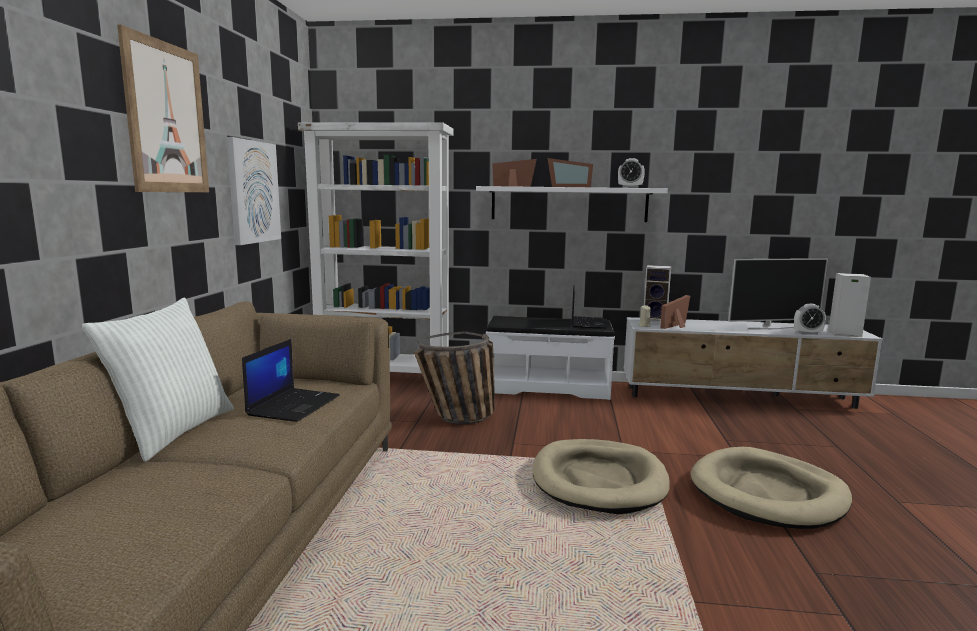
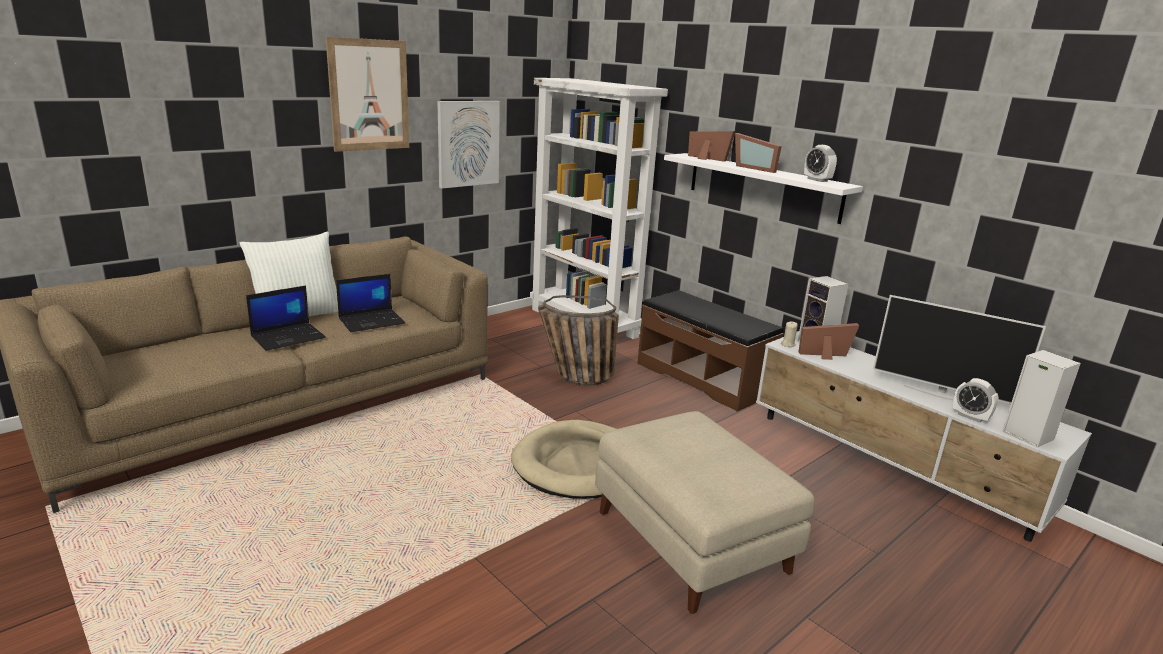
camera: 40 degrees right, 10 degrees up
(547, 387) = (703, 378): white bench -> brown bench
(587, 323) = (745, 324): laptop -> laptop (289, 337)
(768, 493) = (692, 542): beige dog bed -> beige ottoman

